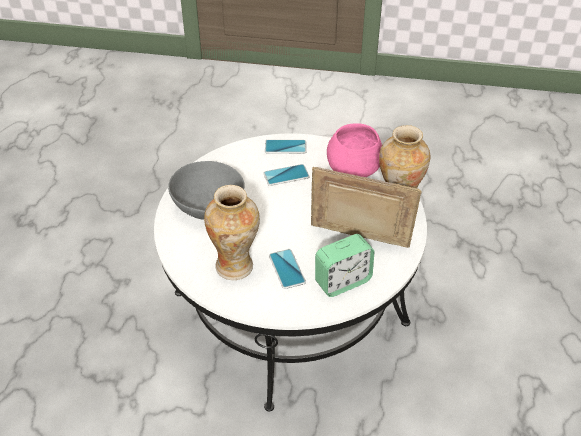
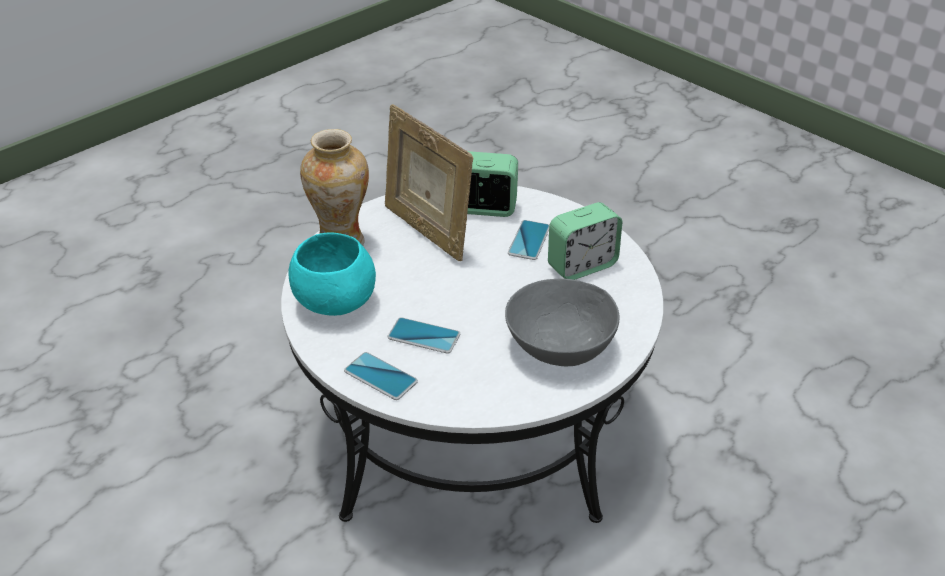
camera: 145 degrees left, 5 degrees down
(235, 267) = (582, 265): vase -> alarm clock
(354, 170) = (334, 302): pink bowl -> turquoise bowl

